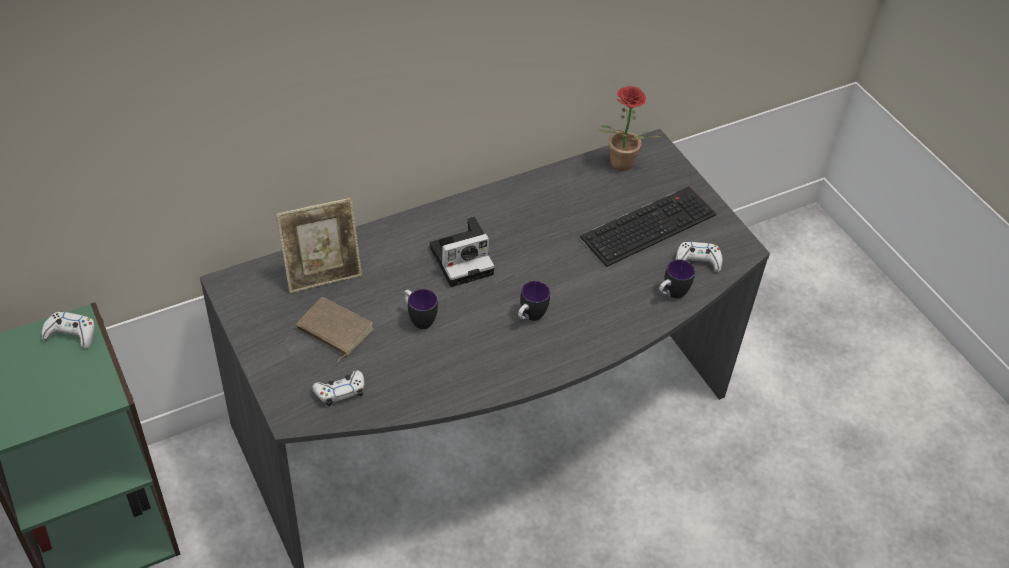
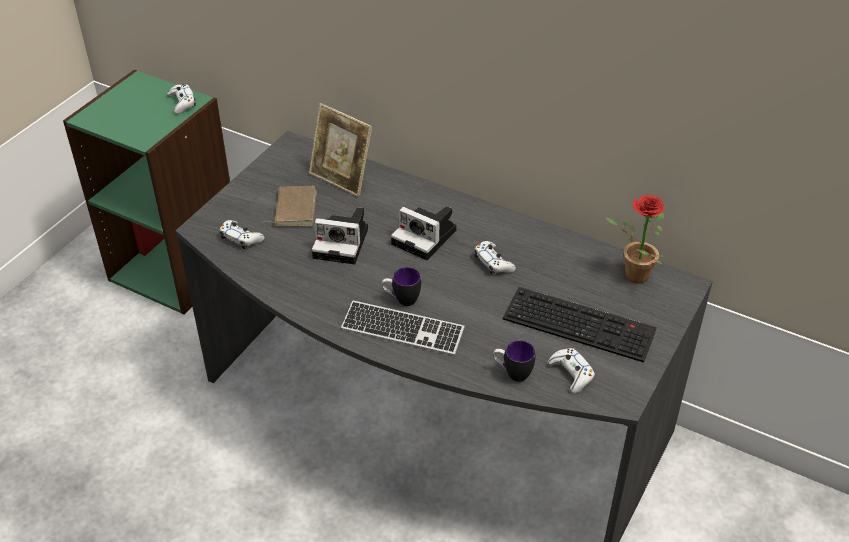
camera: 60 degrees right, 5 degrees down
(418, 319) = (343, 243): mug -> camera
(534, 235) = (493, 262): none -> white game controller
(568, 336) = (402, 330): none -> keyboard

